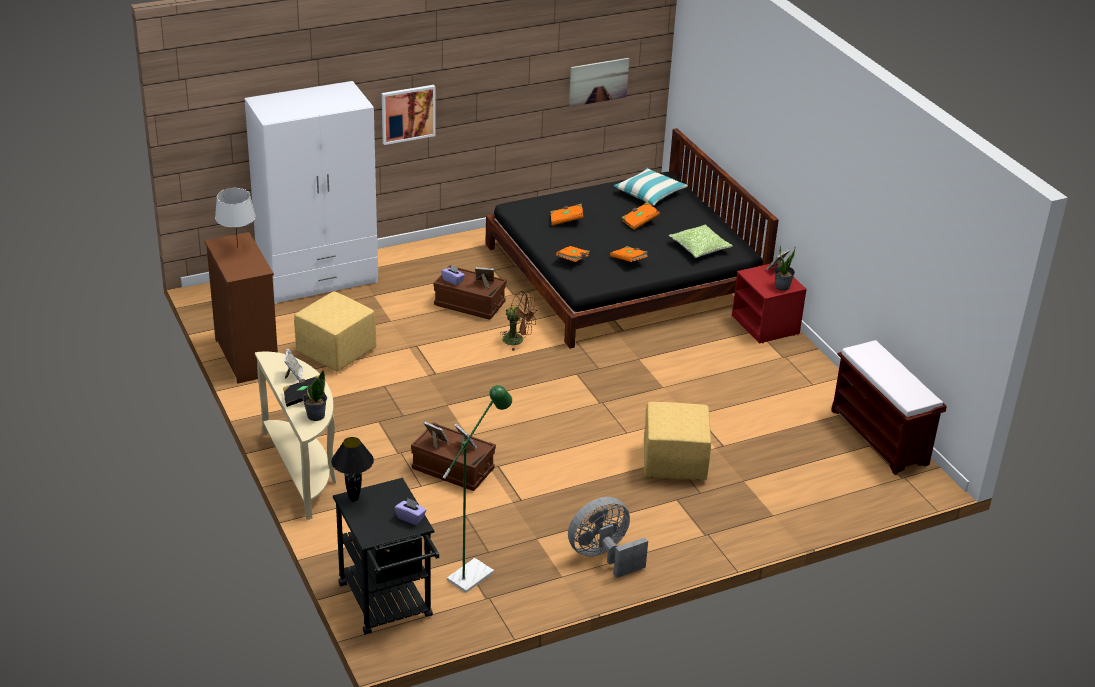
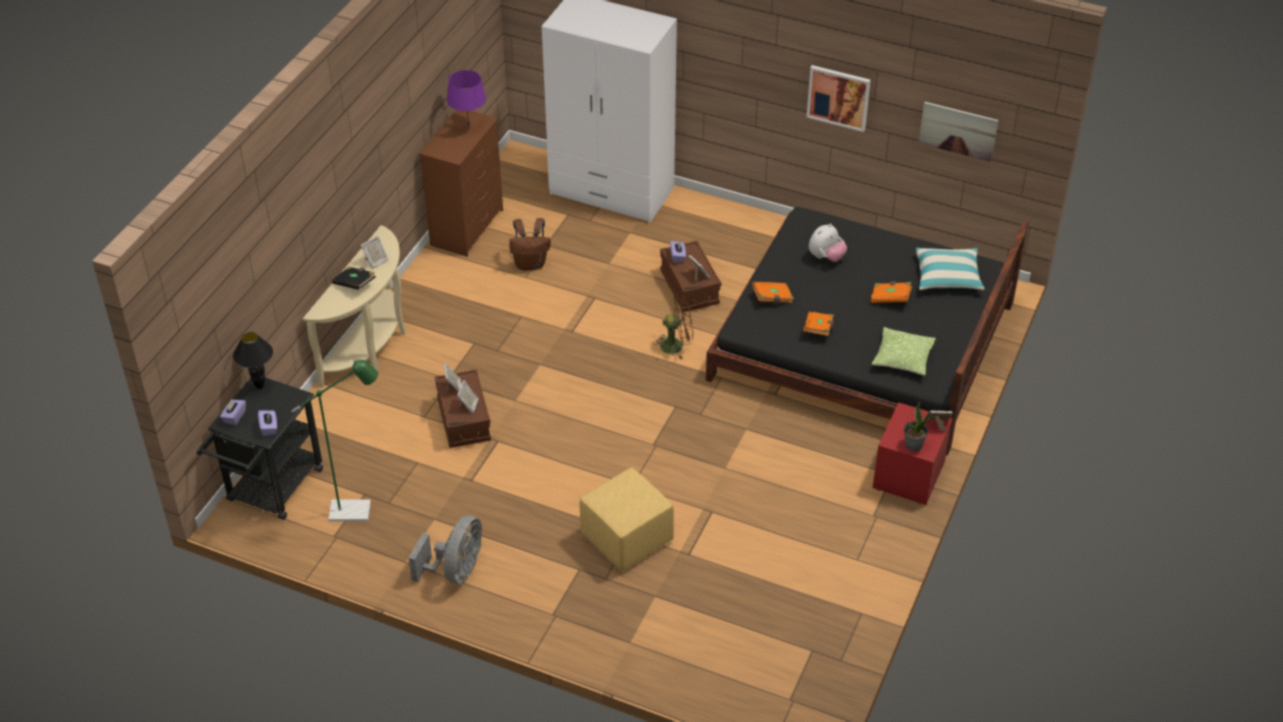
camera: 50 degrees right, 10 degrees up
(238, 248) = (469, 127): grey table lamp -> purple table lamp
(315, 415) = (340, 304): potted plant -> none
(335, 352) = (531, 264): yellow ottoman -> brown backpack
(370, 529) = (234, 417): none -> purple tissue box
(408, 114) = (735, 74): picture -> picture (838, 97)
(518, 340) = (676, 345): brown fan -> brown fan turned 75 degrees counterclockwise
(566, 220) = (826, 257): orange book -> plush toy
(603, 556) = (455, 570): grey fan -> grey fan turned 90 degrees clockwise
(880, 437) = (834, 651): brown bench -> none

